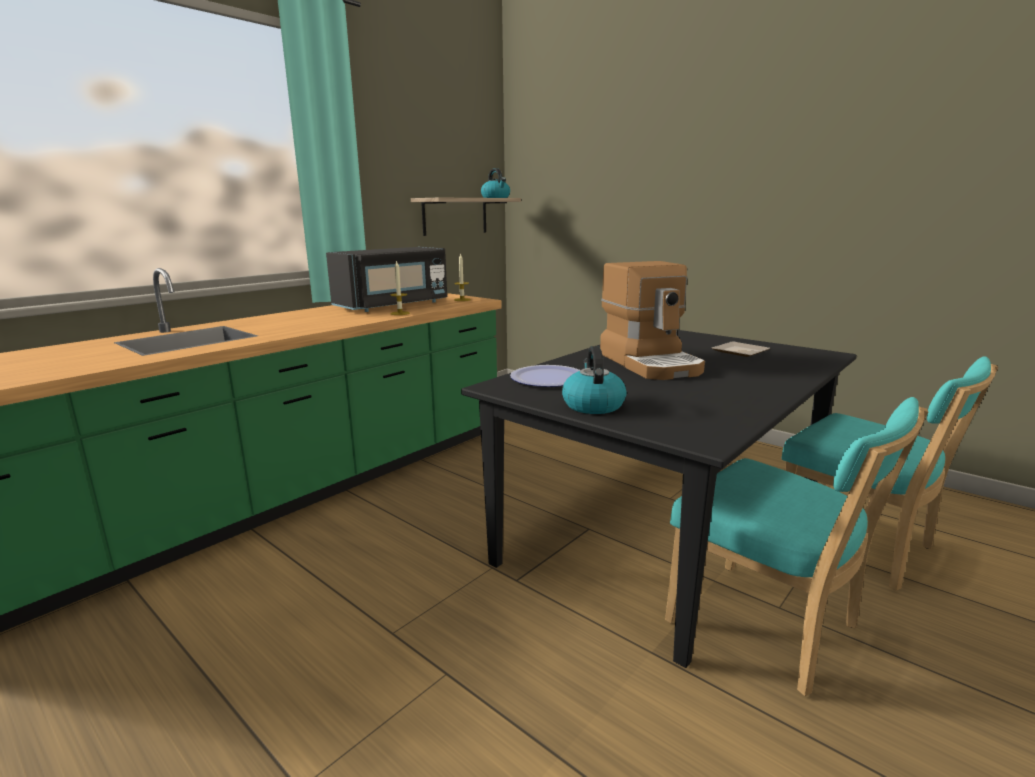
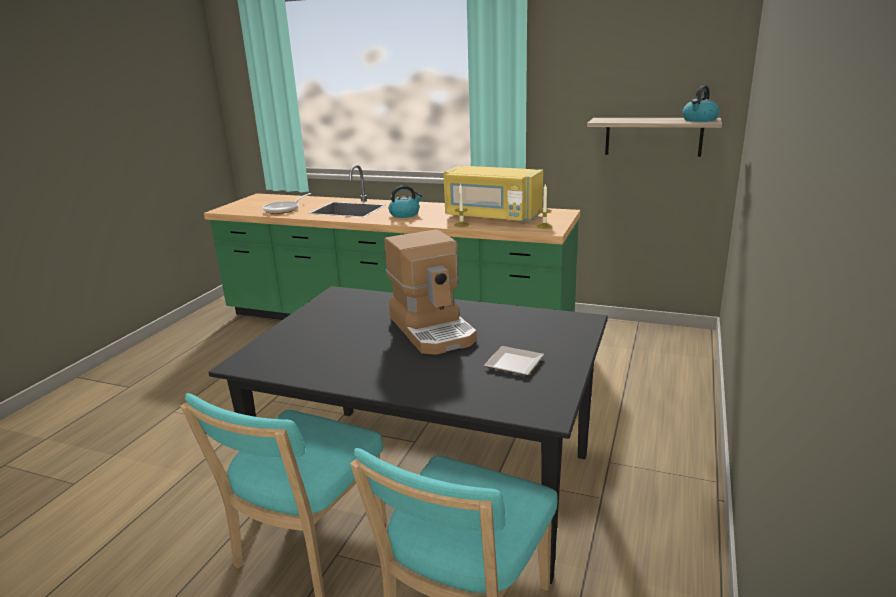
camera: 70 degrees right, 5 degrees up
(62, 365) = (284, 209): none -> frying pan
(393, 305) = (492, 216): black microwave -> yellow microwave
(548, 378) = (364, 303): plate -> none
(592, 405) = (305, 324): kettle -> kettle (405, 214)
(651, 363) = (433, 329): coffee machine -> coffee machine turned 75 degrees counterclockwise

